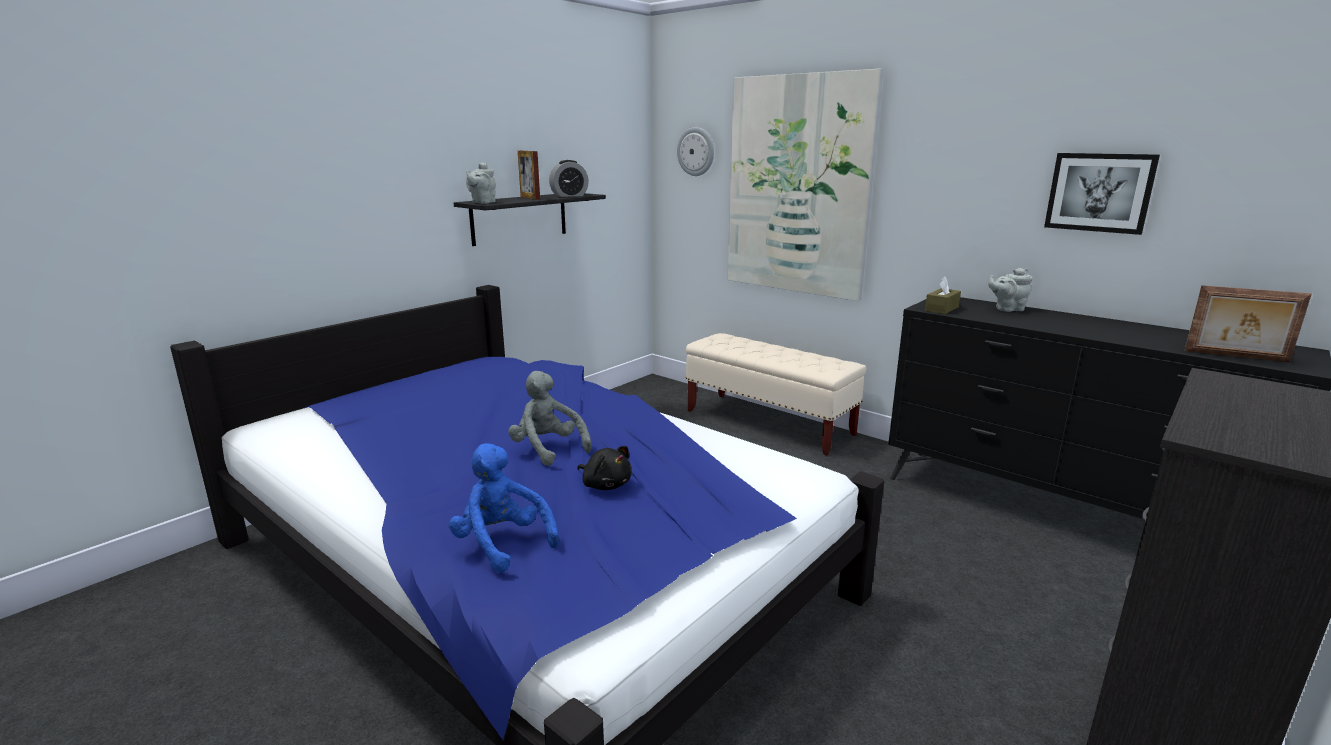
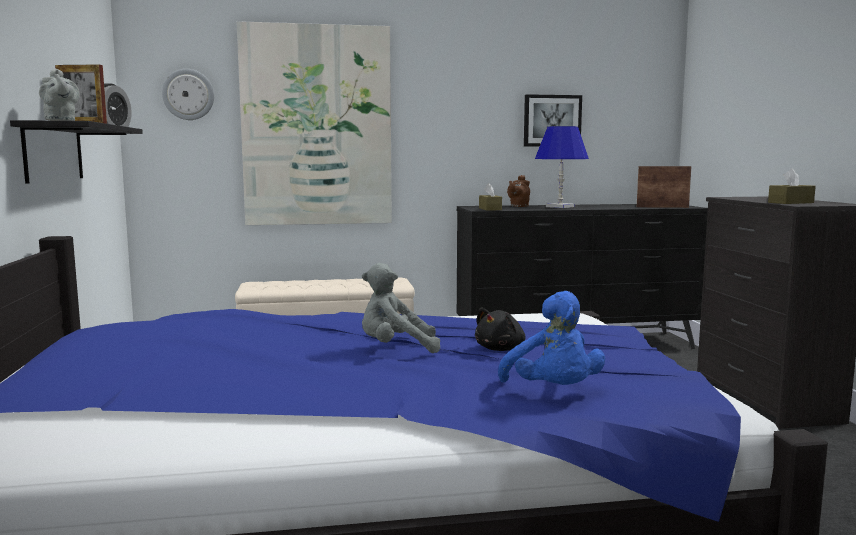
camera: 50 degrees left, 10 degrees down
(502, 543) = (553, 392): blue plush toy -> blue plush toy turned 105 degrees counterclockwise
(605, 485) = (501, 349): black plush toy -> black plush toy turned 135 degrees clockwise
(1007, 309) = (518, 206): grey teapot -> brown teapot
(1059, 321) = (560, 207): none -> blue table lamp
(1230, 426) = (790, 202): none -> brown tissue box
(1236, 356) = (662, 207): picture frame -> picture frame turned 150 degrees counterclockwise

